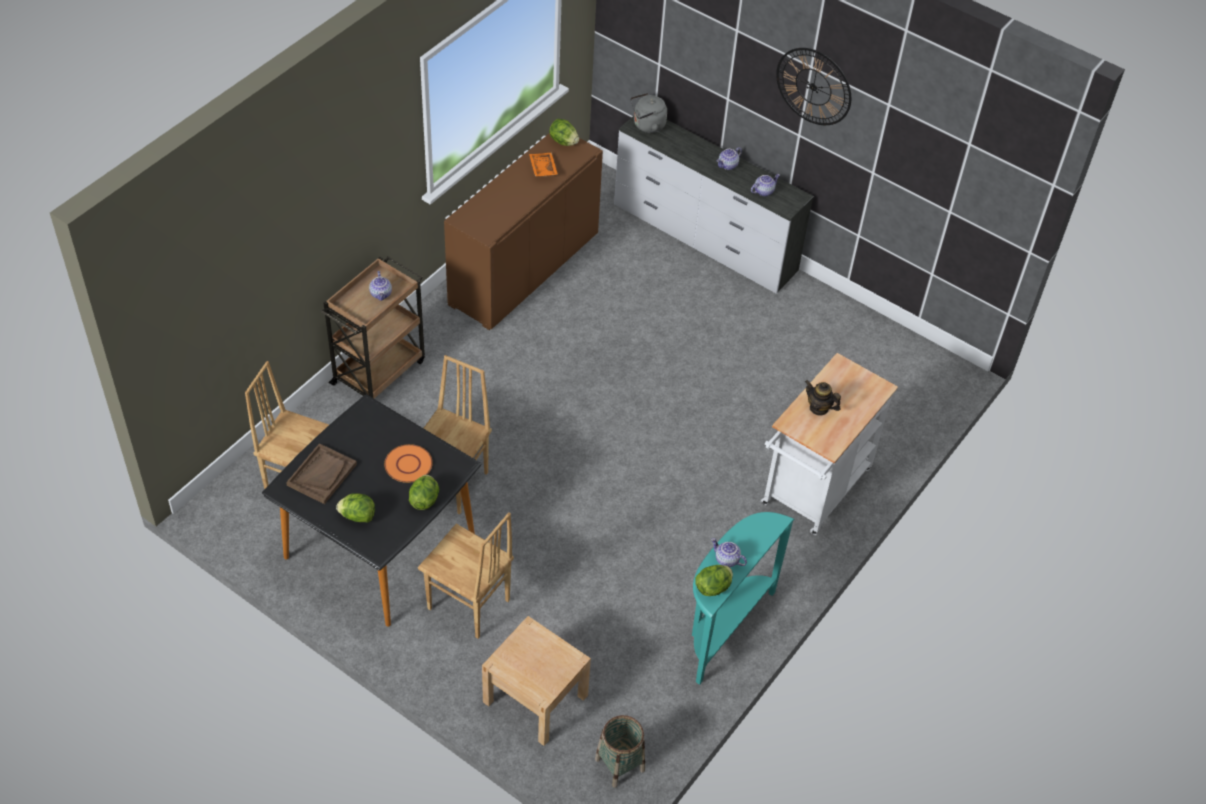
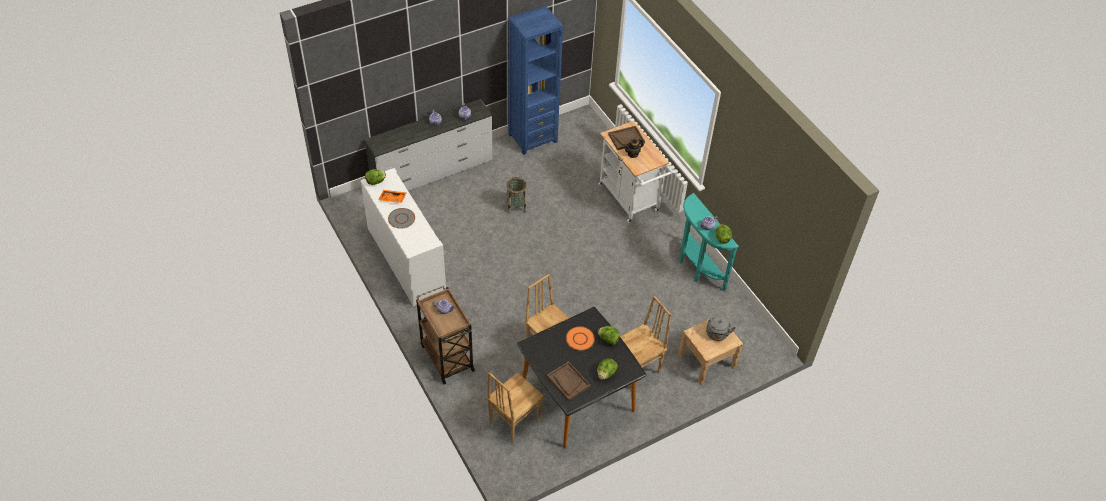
camera: 65 degrees left, 0 degrees up
(511, 190) = (401, 218): none -> grey plate
(524, 269) = (406, 260): brown cabinet -> white cabinet
(619, 764) = (758, 339): basket -> basket (516, 206)
(647, 125) = (381, 143): grey kettle -> grey kettle (717, 335)
(813, 86) = (465, 44): wall clock -> none
(848, 389) = (626, 138): none -> brown tray
(856, 326) = (532, 138): none -> blue bookcase

